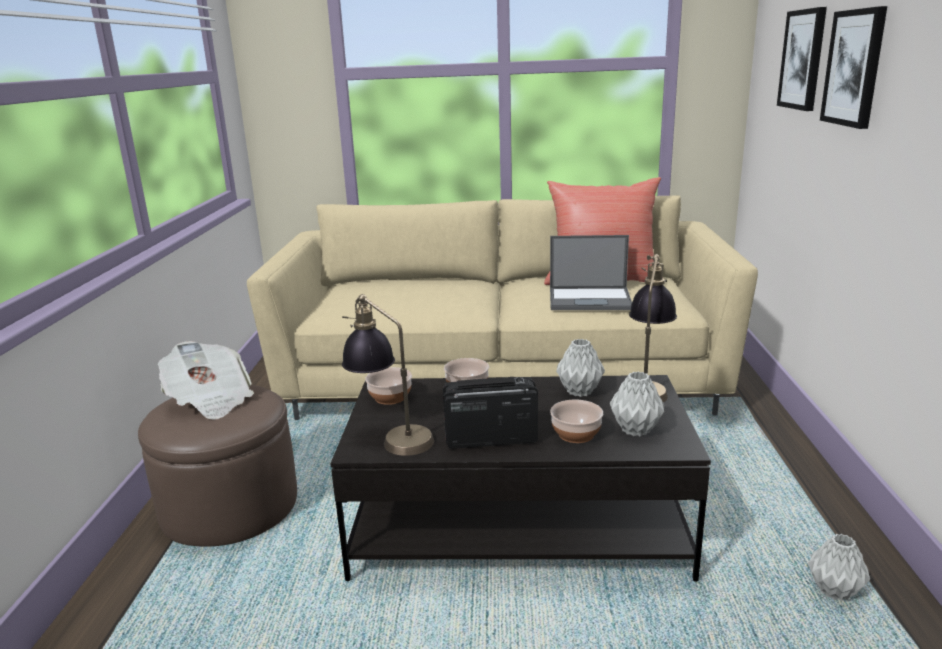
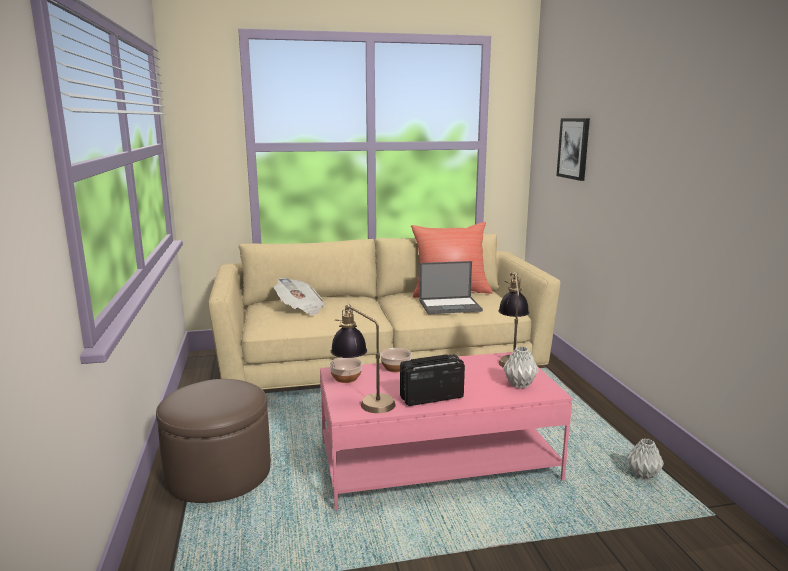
camera: 15 degrees left, 5 degrees down
(210, 400) = (207, 391): newspaper -> newspaper (301, 309)
(518, 525) = (437, 461): black coffee table -> pink coffee table
(576, 434) = (484, 390): bowl -> none
(578, 391) = (471, 365): grey vase -> none
(854, 68) = (613, 156): picture -> none

